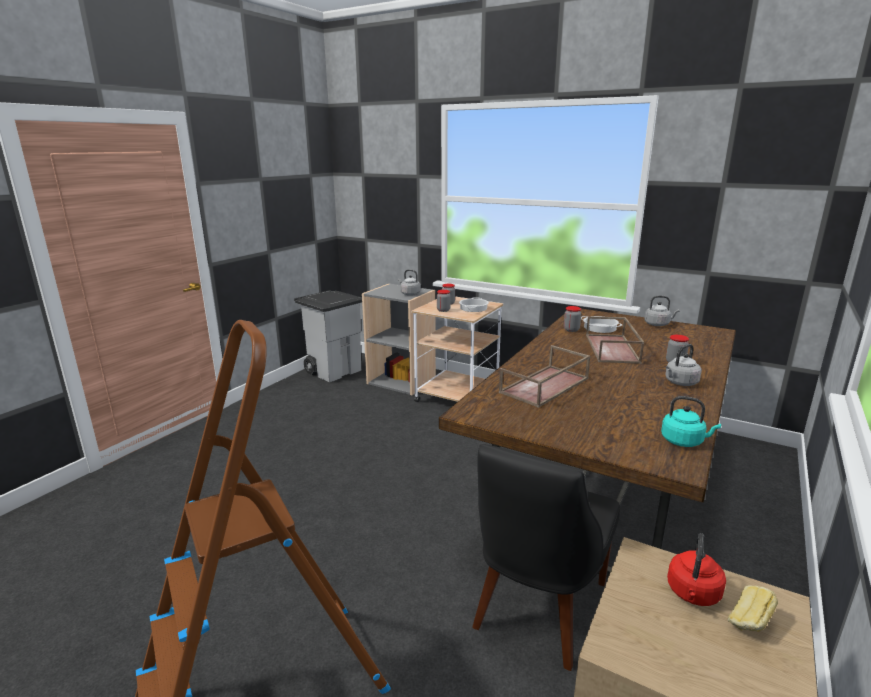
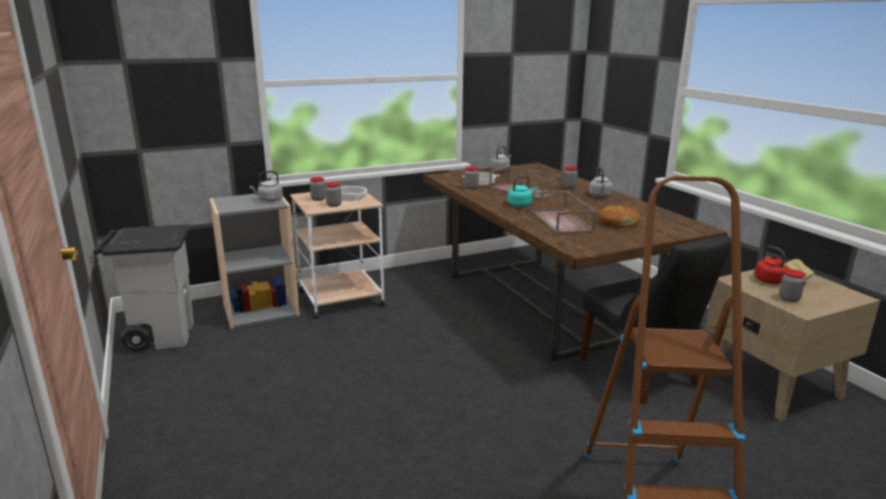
camera: 55 degrees left, 0 degrees up
(596, 412) = (618, 222): none -> bread
(644, 624) = (789, 299): none -> jar
(684, 441) = (675, 219): turquoise kettle -> turquoise kettle (520, 204)

